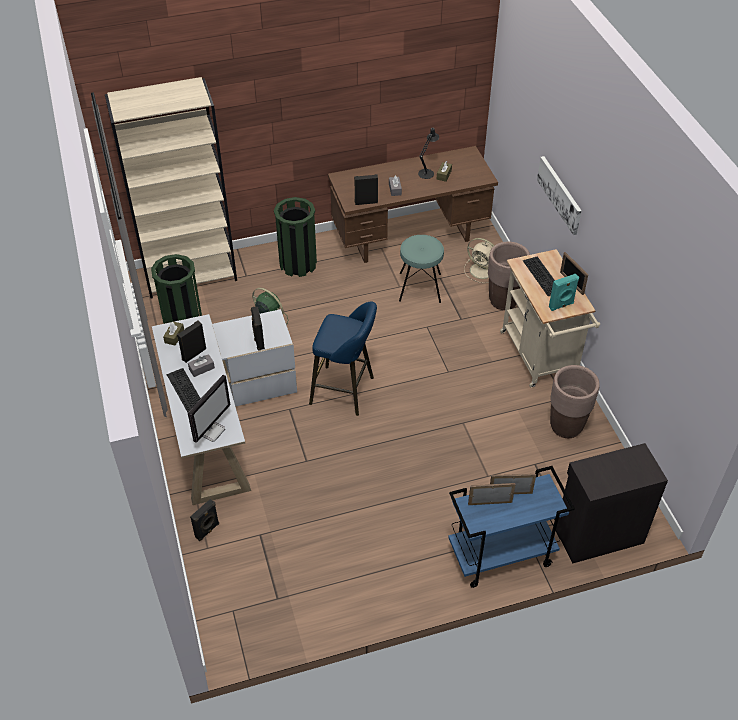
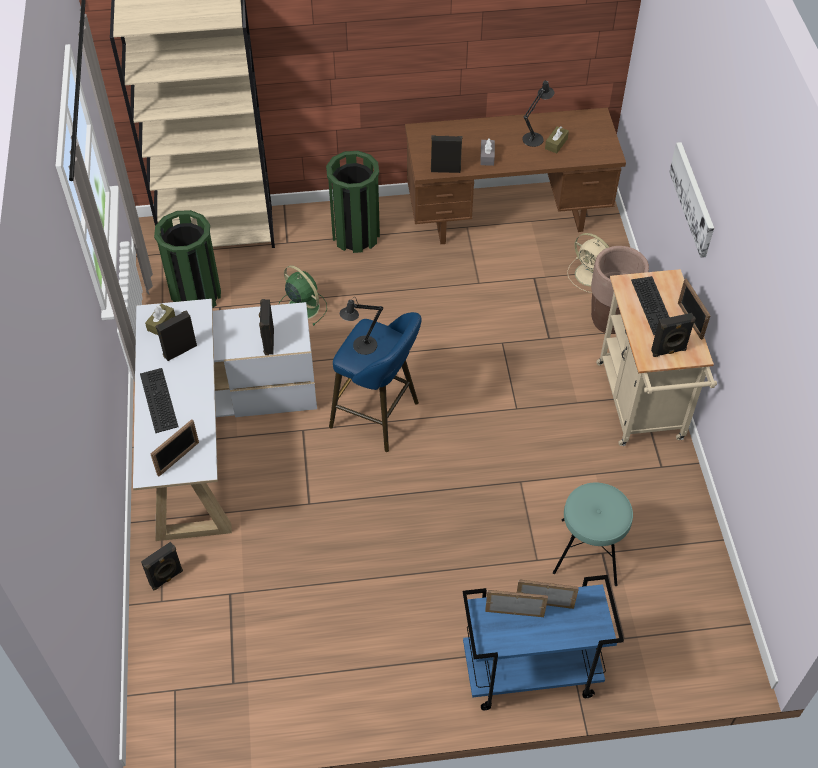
camera: 10 degrees right, 5 degrees up
(201, 368) = (185, 372): grey tissue box -> none
(211, 430) = (178, 458): monitor -> picture frame
(332, 333) = (361, 346): none -> black table lamp
(420, 287) = (505, 287): turquoise stool -> turquoise stool (588, 551)
(561, 305) = (669, 351): turquoise speaker -> black speaker
(566, 427) = (655, 507): brown planter -> none
(598, 535) = (664, 664): black cabinet -> none

